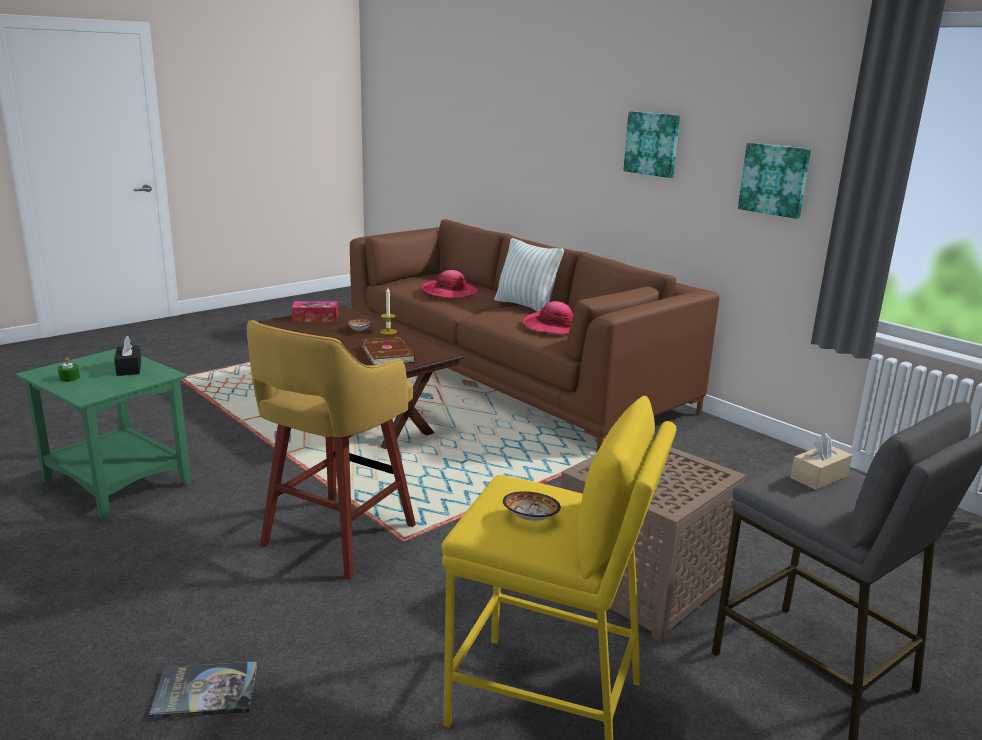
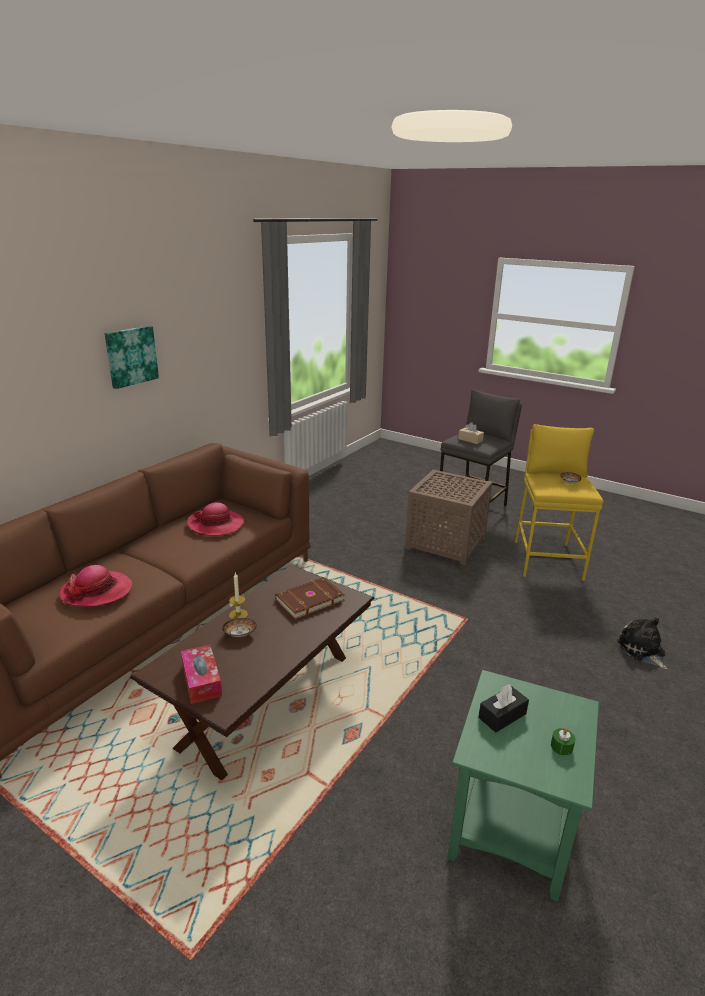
camera: 105 degrees left, 5 degrees up
(205, 691) = (642, 650): book -> plush toy
(335, 538) = (485, 648): yellow stool -> none
(526, 306) = (145, 544): pillow -> none
(775, 179) = (221, 352): picture -> none

